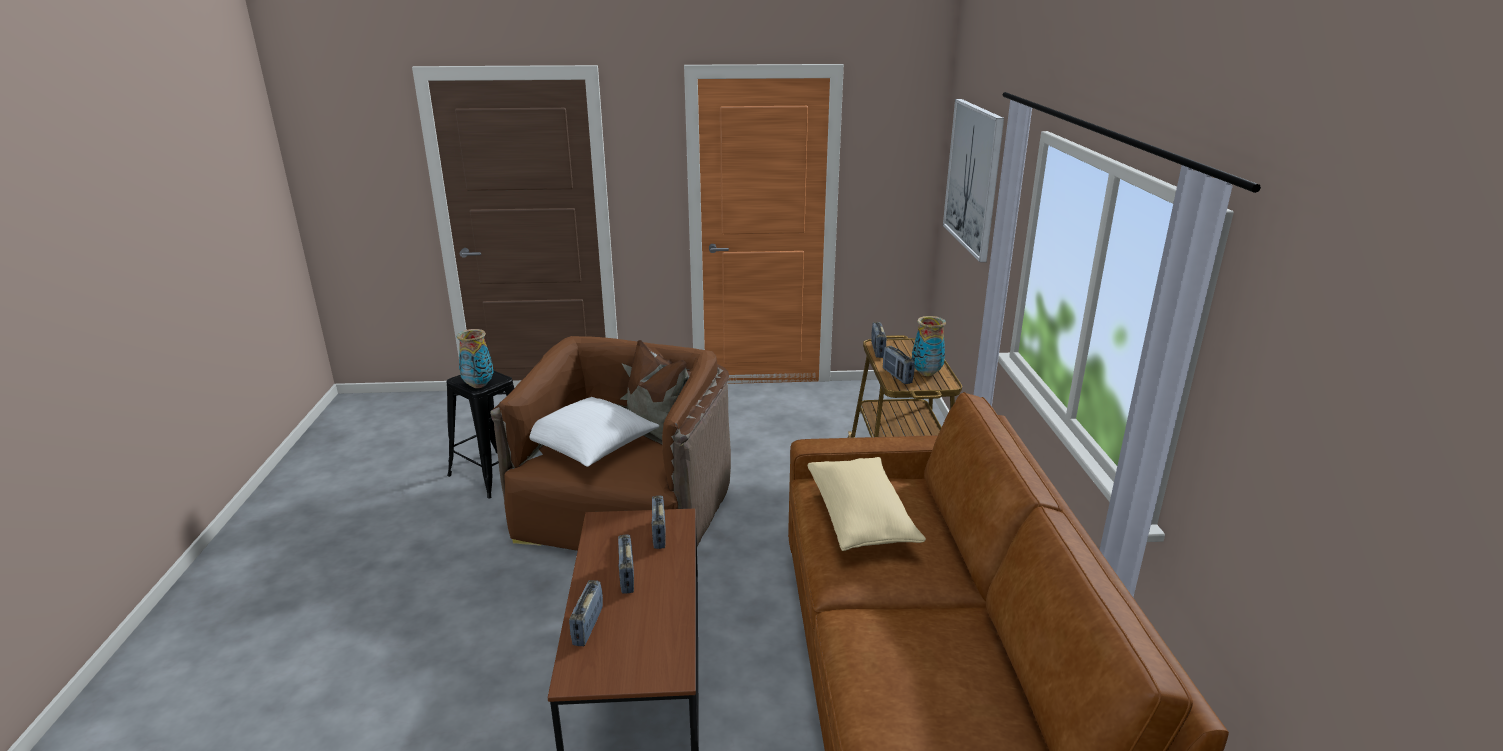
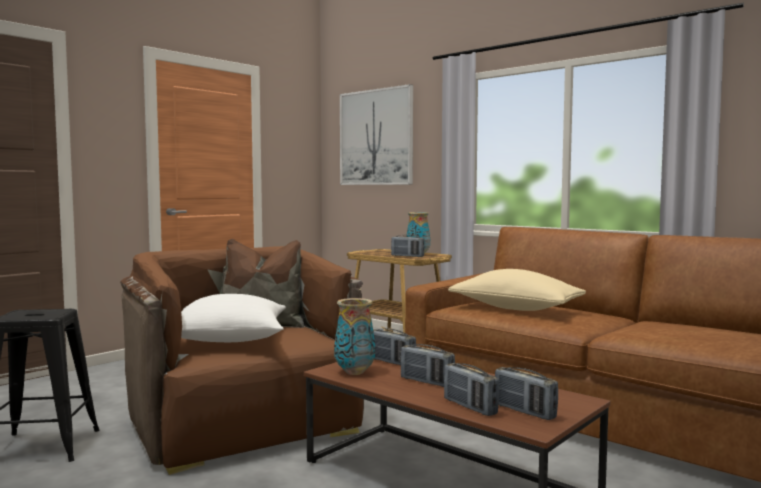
camera: 45 degrees left, 20 degrees down
(478, 385) = (46, 316): vase -> vase (355, 372)
(877, 350) = (366, 253): radio -> radio (524, 411)

